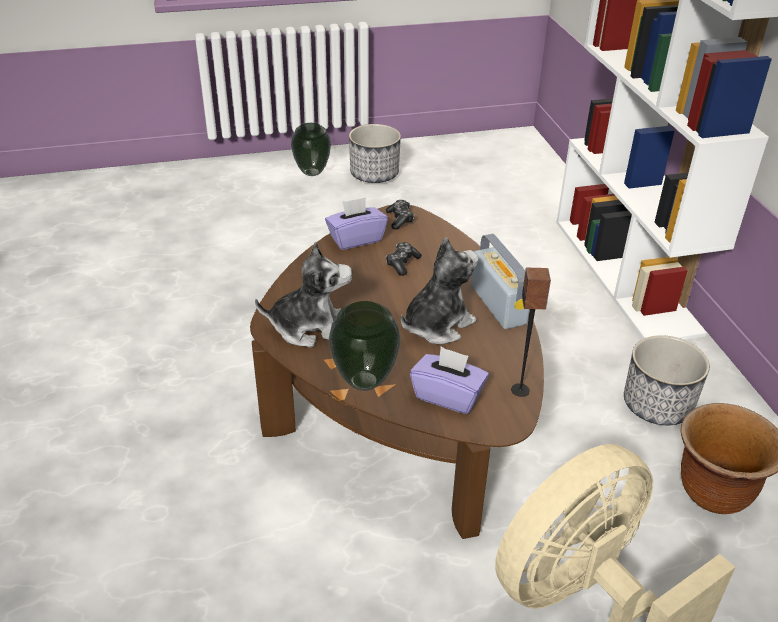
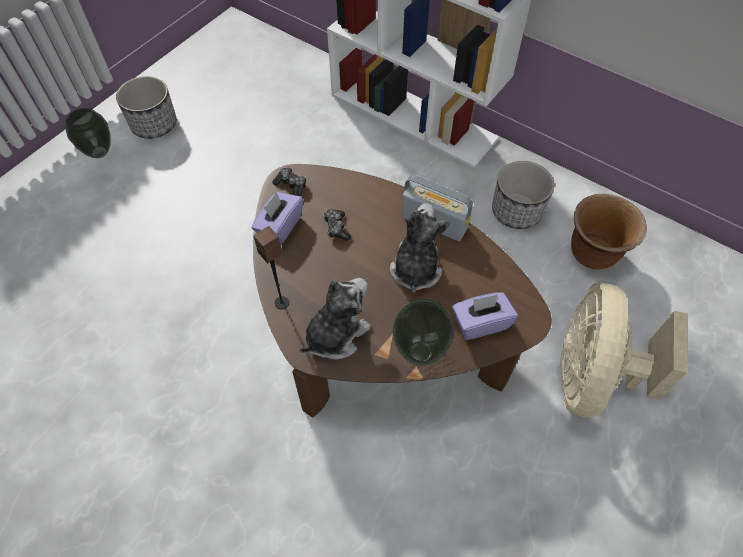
camera: 40 degrees left, 20 degrees up
(520, 390) = (515, 285): speaker -> speaker (282, 302)

